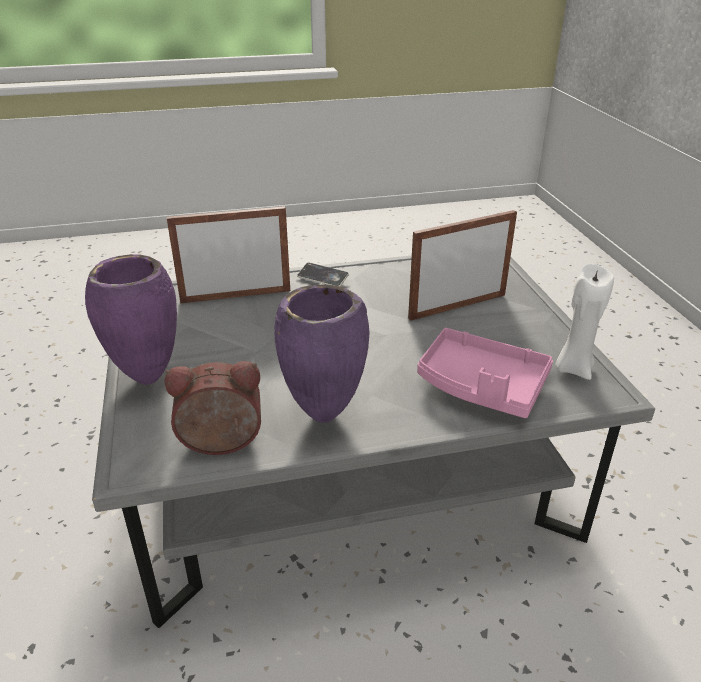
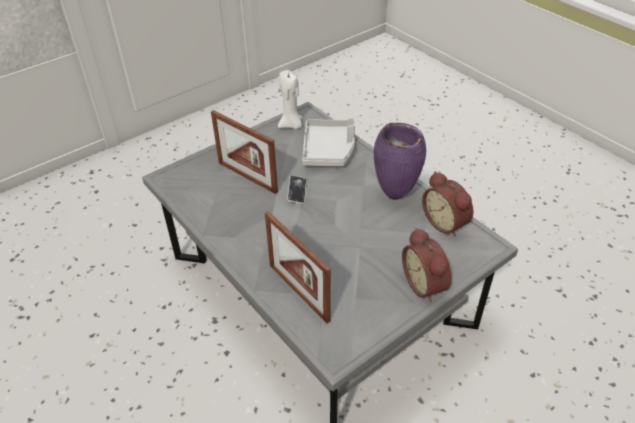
camera: 115 degrees left, 10 degrees up
(146, 379) = (426, 284): purple vase -> alarm clock
(322, 278) = (244, 252): phone -> phone (297, 191)
(481, 386) = (329, 150): pink tray -> grey tray

